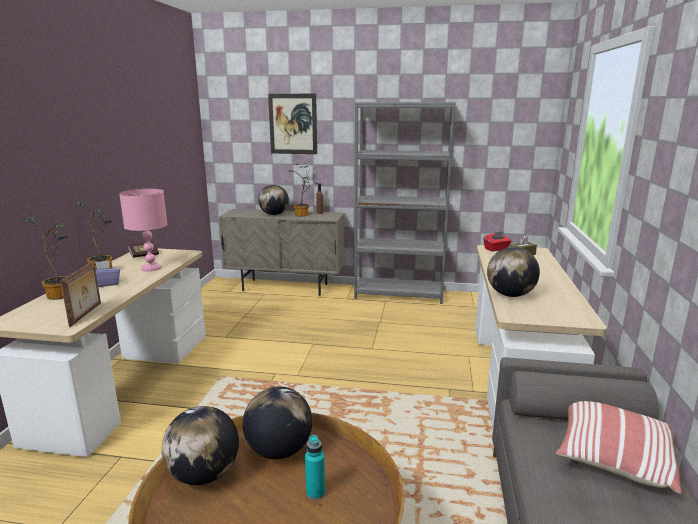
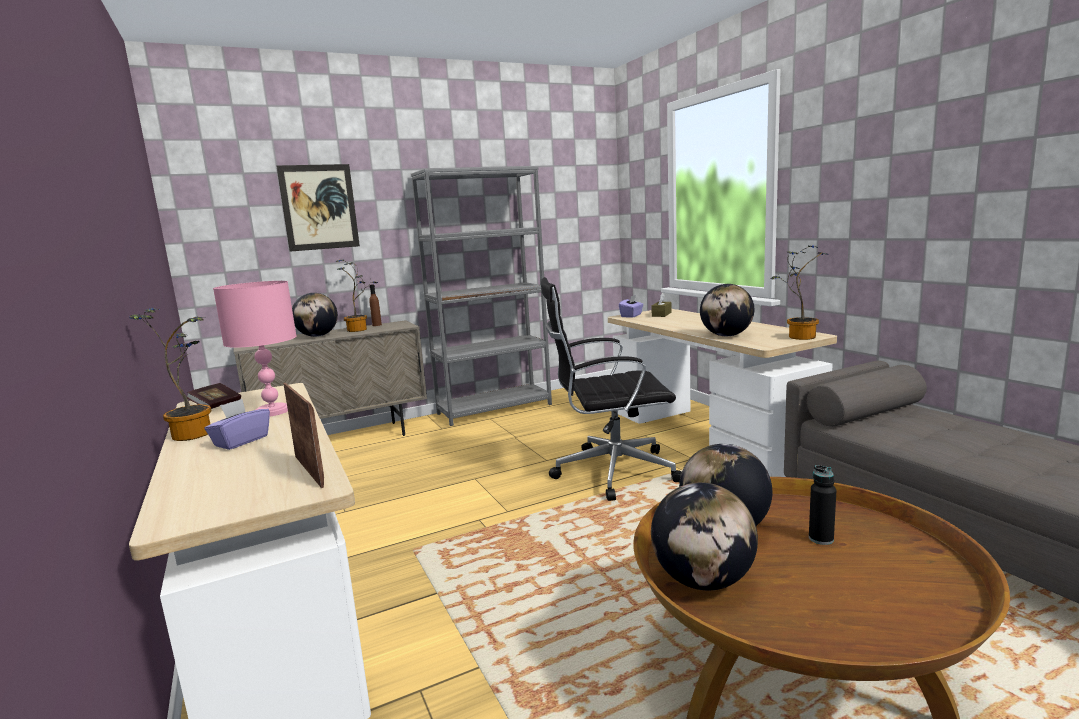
camera: 35 degrees left, 5 degrees down
(61, 294) = (189, 470): potted plant -> potted plant (798, 336)
(315, 492) = (821, 539): turquoise bottle -> black bottle
(398, 376) = (611, 472): none -> black office chair
(496, 249) = (631, 316): red tissue box -> purple tissue box
(612, 457) = (936, 424): pillow -> none

